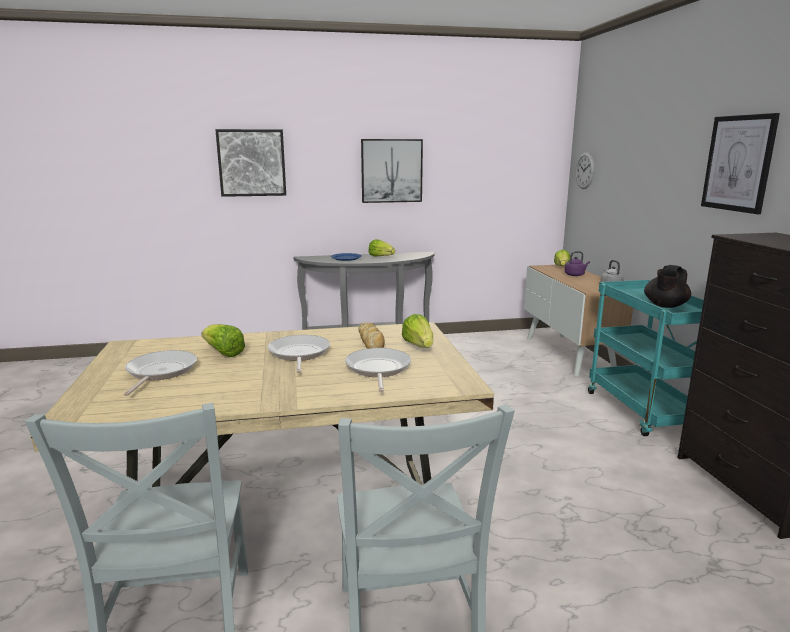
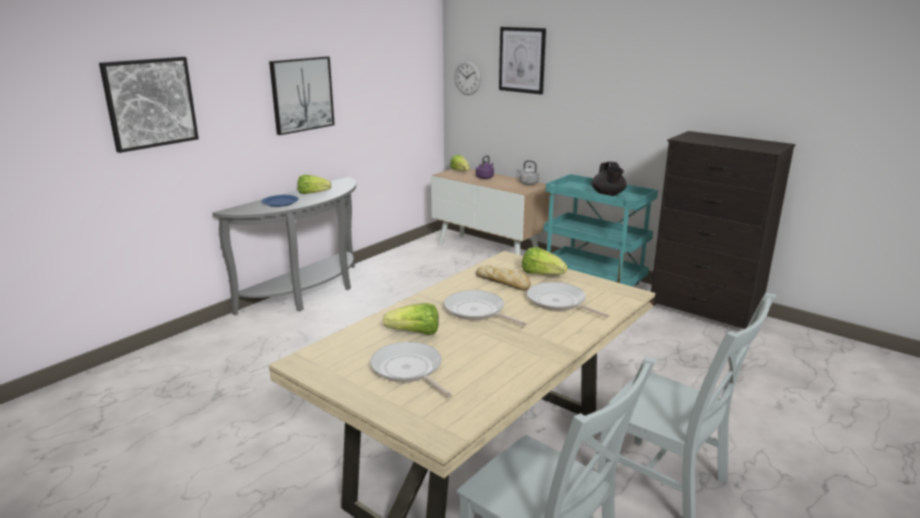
camera: 40 degrees left, 5 degrees up
(738, 163) = (646, 78): picture -> picture (522, 60)

